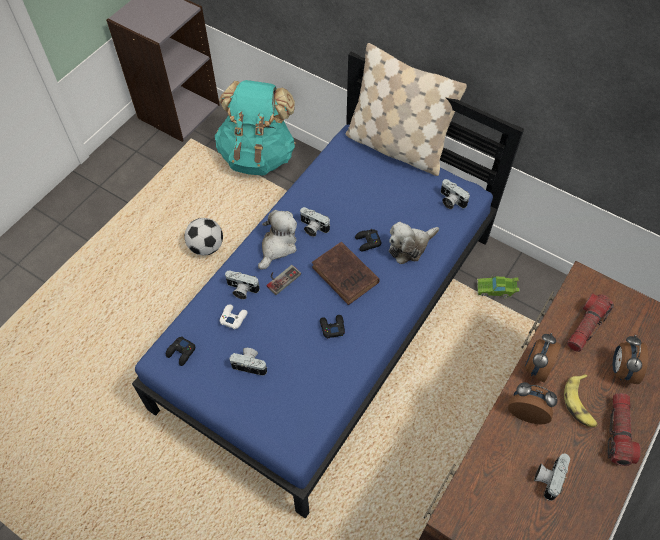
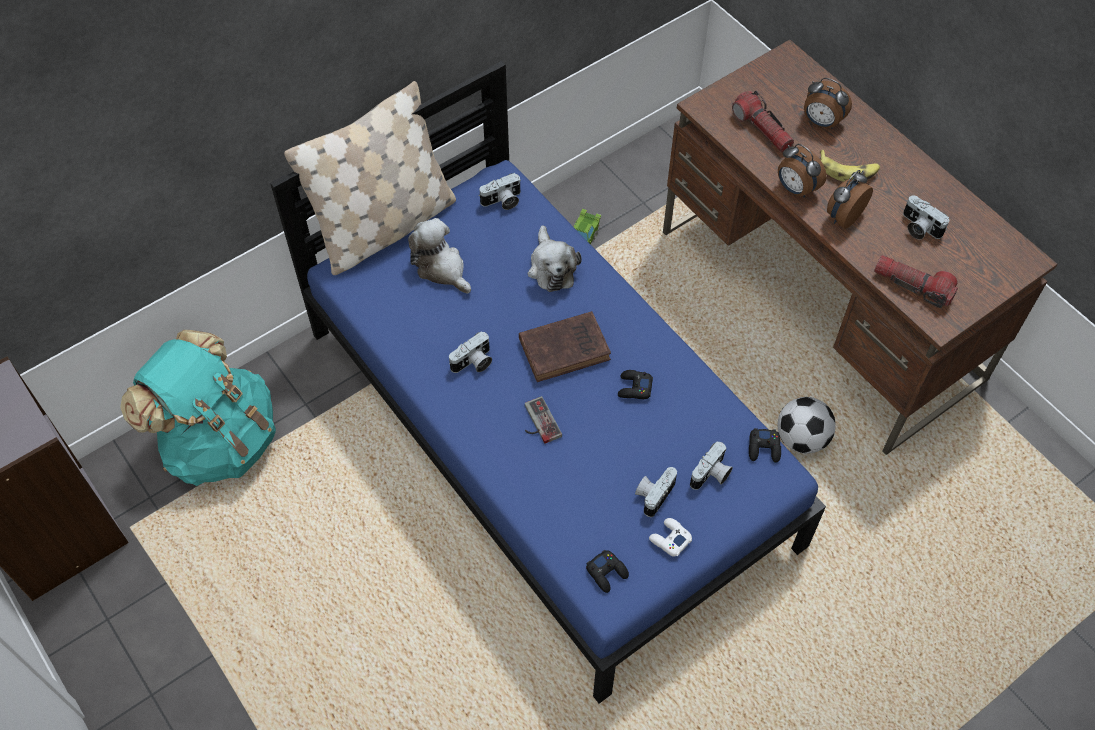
camera: 70 degrees left, 0 degrees up
(206, 247) = (357, 558): football -> football (801, 438)
(233, 317) = (577, 495): white game controller -> white game controller (669, 539)
(241, 290) = (537, 474): camera -> camera (711, 475)
(278, 246) = (485, 412): plush toy -> plush toy (441, 268)
(367, 242) = (525, 308): black game controller -> black game controller (764, 448)
(618, 432) = (887, 153): flashlight -> flashlight (912, 286)

